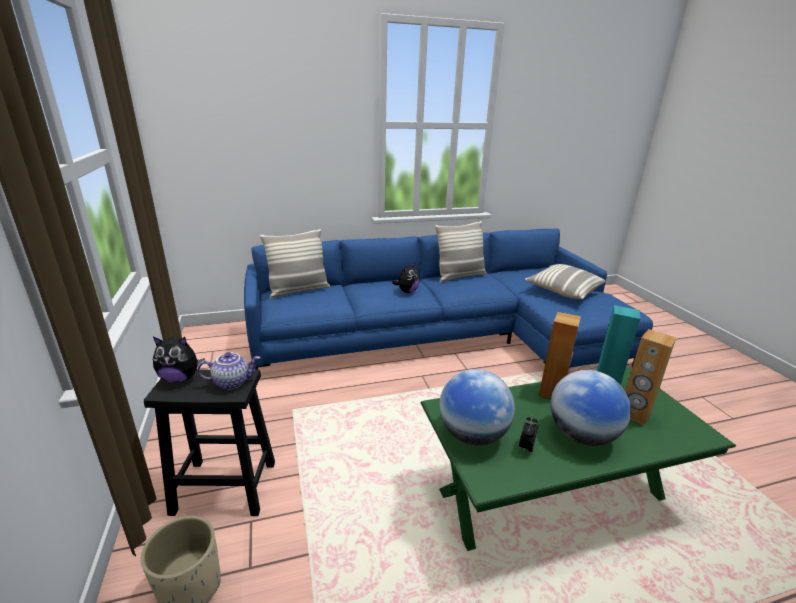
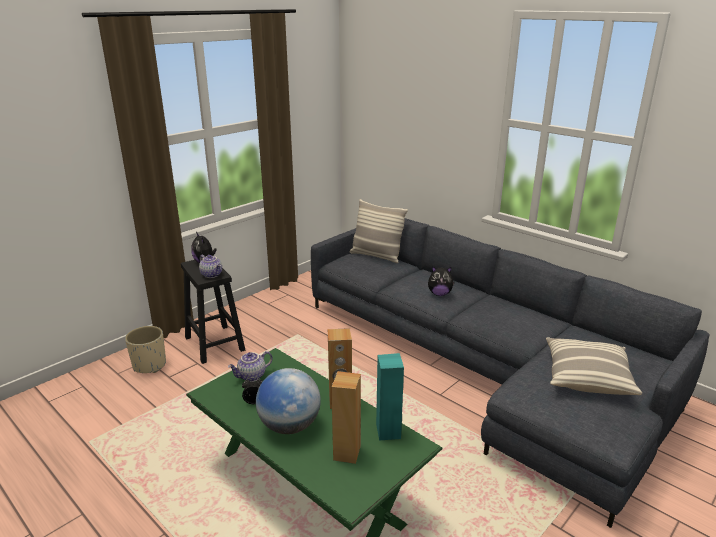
camera: 60 degrees right, 0 degrees up
(448, 337) = (483, 367): blue sofa -> grey sofa
(459, 276) = (521, 309): pillow -> none
(472, 435) = (252, 376): globe -> teapot

